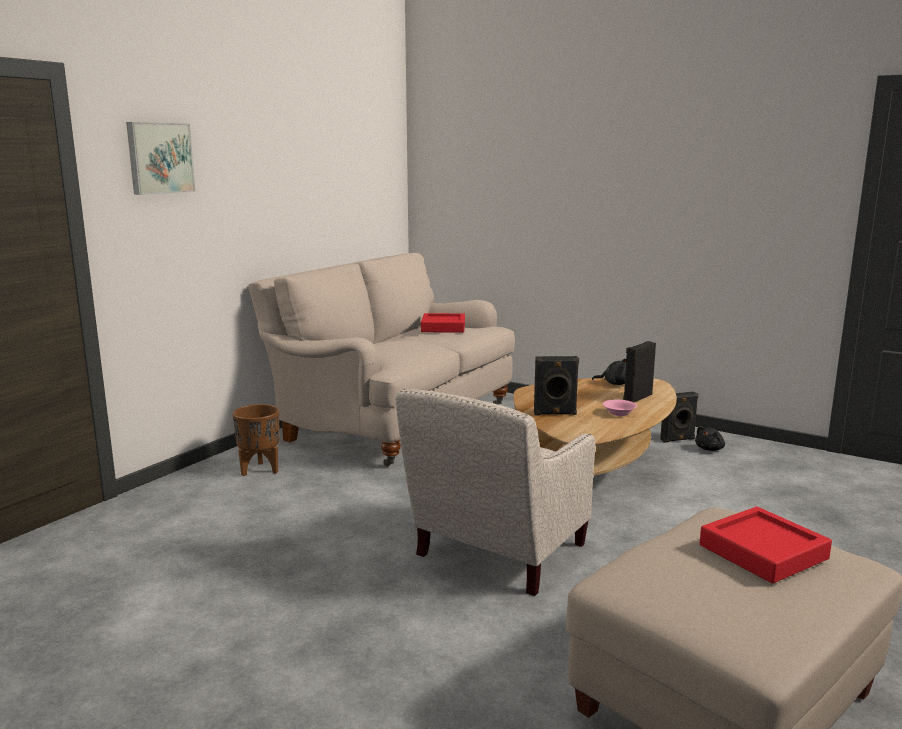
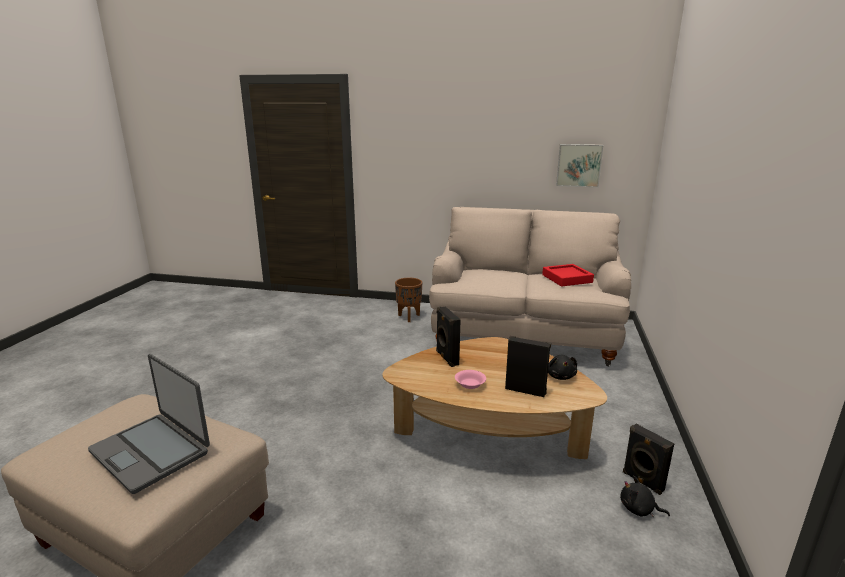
camera: 70 degrees right, 5 degrees up
(159, 158) = (399, 124): picture -> picture (579, 165)
(494, 554) = (333, 411): beige armchair -> none
(763, 552) = (151, 451): red tray -> laptop

